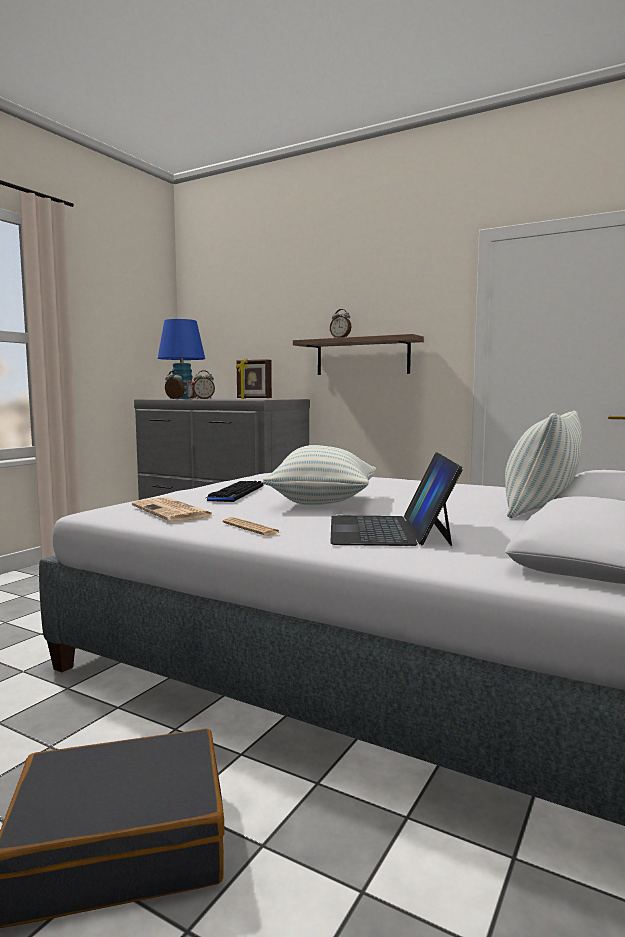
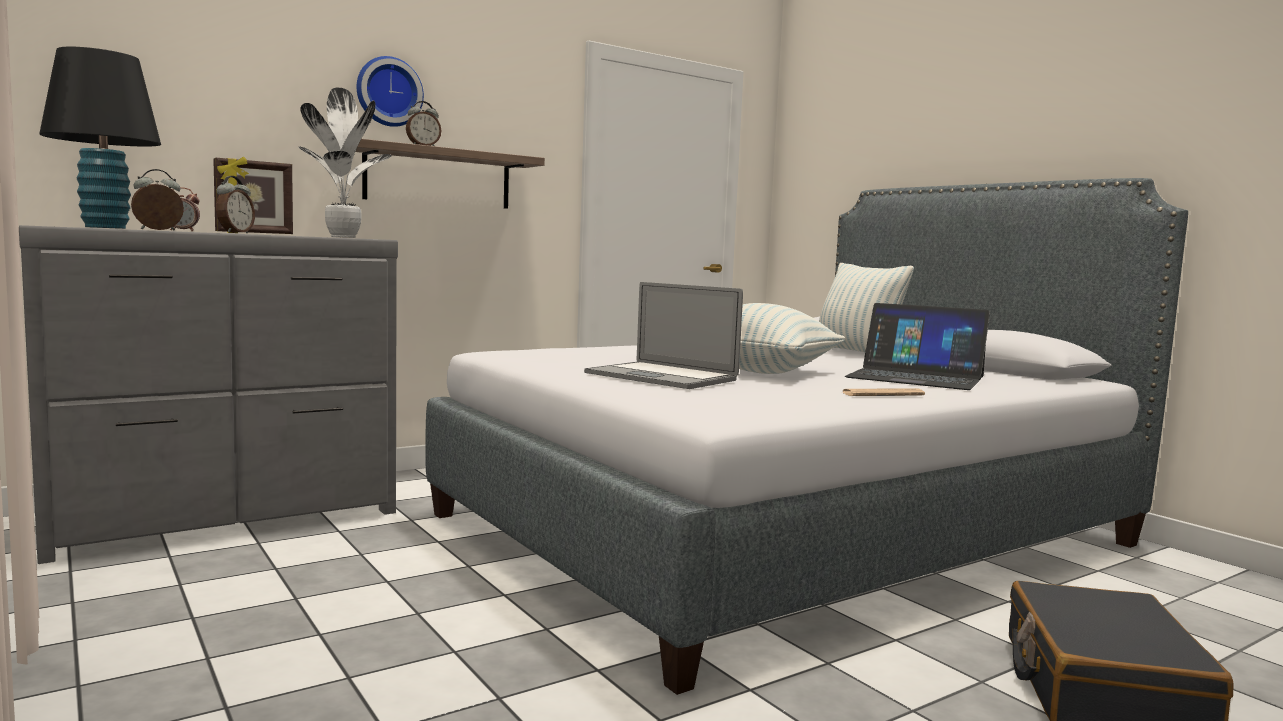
camera: 65 degrees left, 0 degrees up
(173, 511) = (762, 399): newspaper -> none
(182, 398) = (106, 228): blue table lamp -> black table lamp
(235, 493) = (661, 376): keyboard -> laptop
(265, 399) = (343, 237): none -> potted plant
(332, 306) = (388, 92): none -> wall clock

